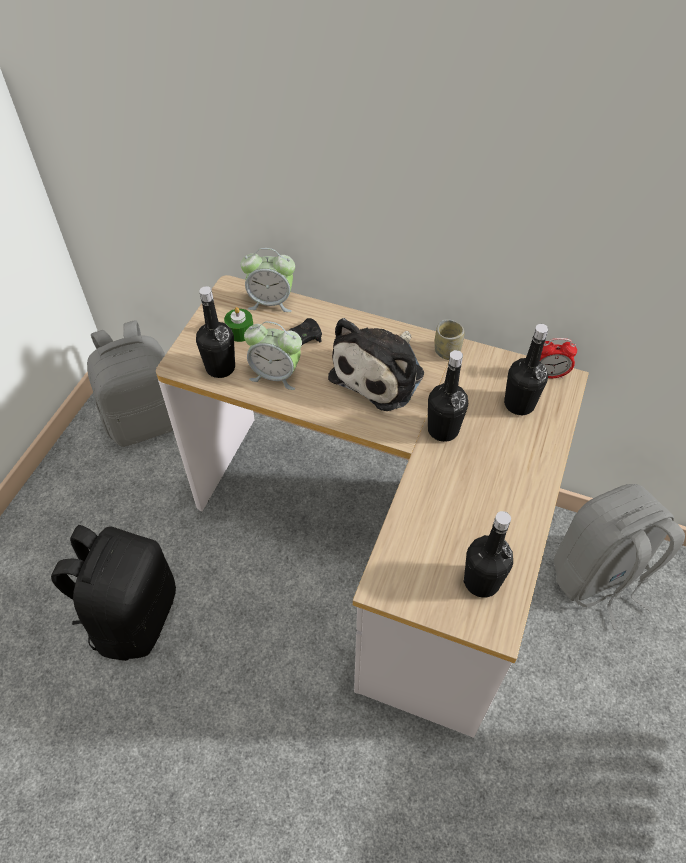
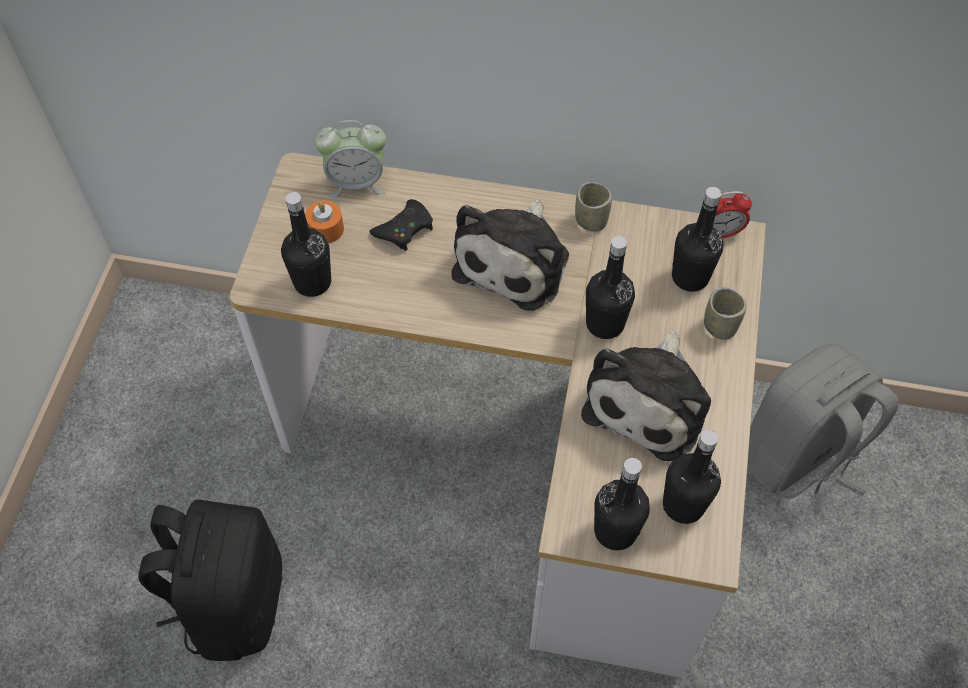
camera: 10 degrees left, 5 degrees up
(147, 420) = (189, 342): grey backpack -> none
(240, 331) = (326, 229): green candle -> orange candle
(276, 375) = (385, 282): alarm clock -> none
(420, 593) = (615, 531): none -> black bottle
(469, 494) = (650, 401): none -> plush toy
(537, 445) = (720, 326): none -> cup

